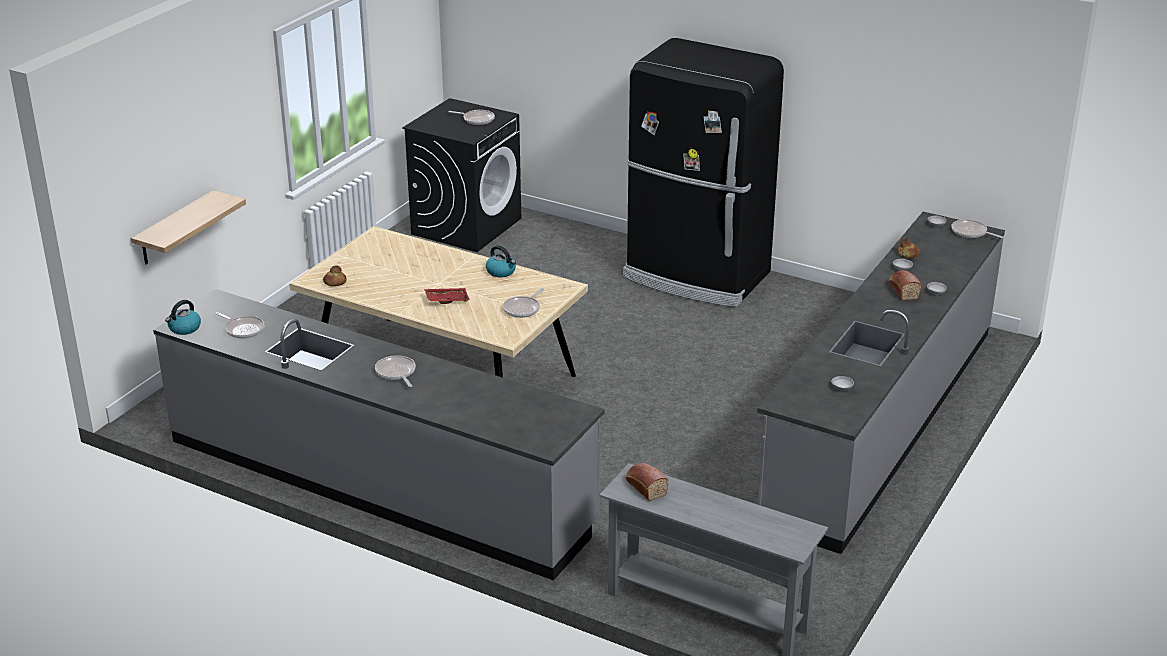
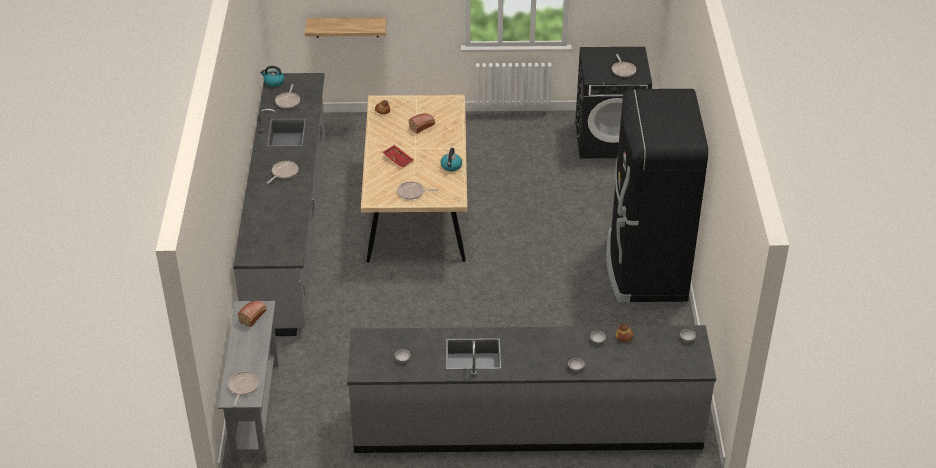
camera: 60 degrees right, 10 degrees up
(902, 291) = (564, 350): bread -> bread (422, 126)
(971, 232) = (693, 360): frying pan -> frying pan (242, 387)

